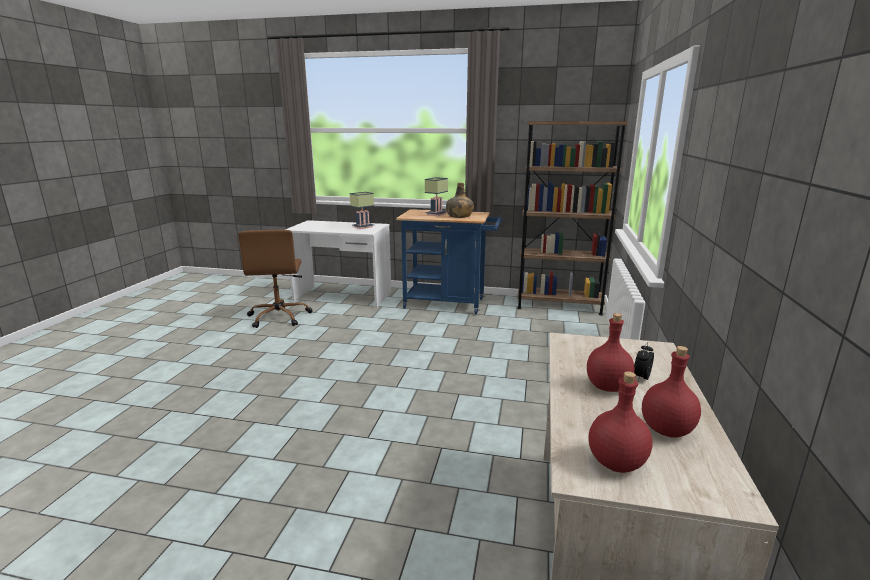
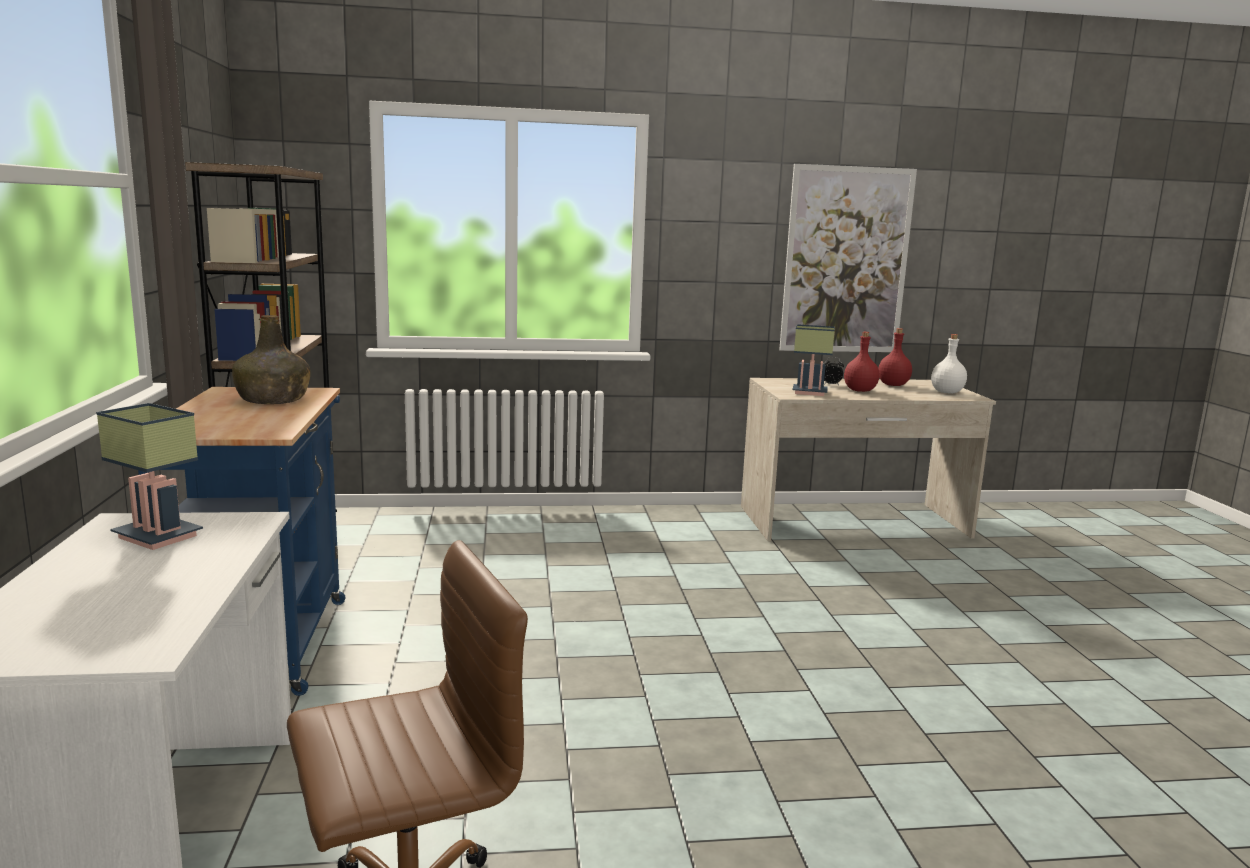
camera: 110 degrees left, 5 degrees down
(436, 214) = (237, 414): table lamp -> table lamp (808, 393)
(617, 463) = (947, 392): red bottle -> white bottle
(754, 231) = (846, 261): none -> picture

